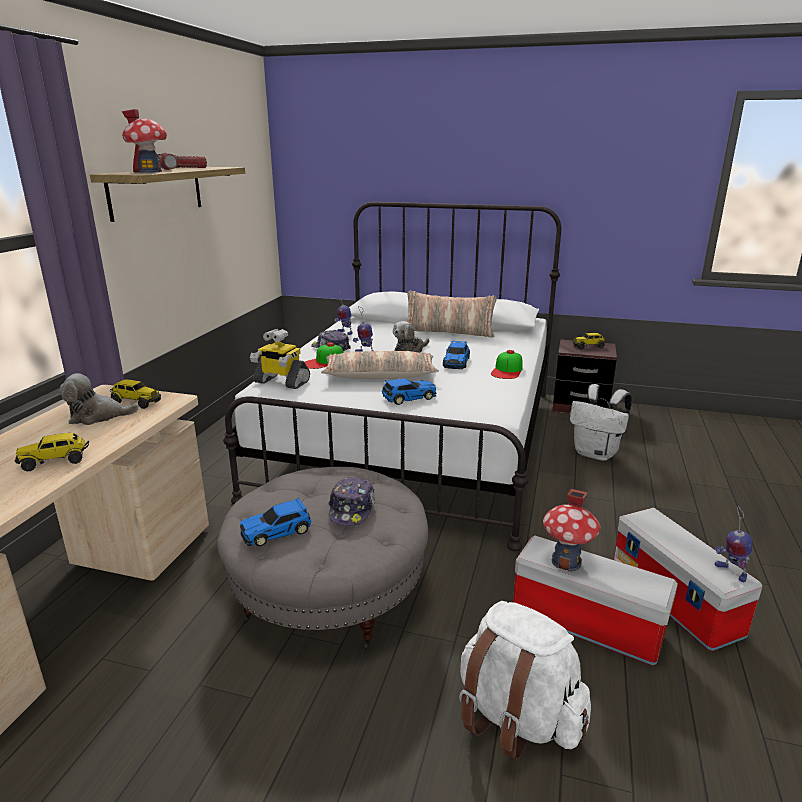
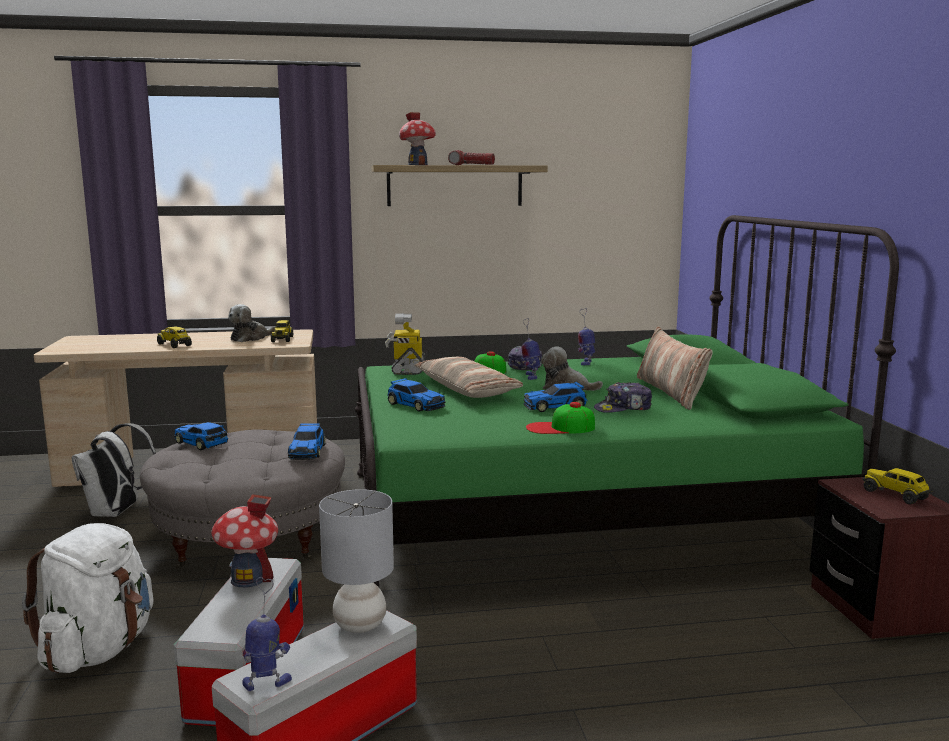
camera: 65 degrees right, 10 degrees down
(98, 416) = (250, 338): plush toy -> plush toy turned 105 degrees counterclockwise
(352, 509) = (246, 456): cap -> cap (623, 409)
(363, 478) = (307, 451): none -> toy car
(417, 440) = (577, 517): white bed -> green bed
(596, 454) = (701, 641): white backpack -> white backpack (116, 513)
(652, 525) = (359, 624): none -> grey table lamp
(730, 572) = (267, 683): toy robot -> toy robot turned 45 degrees clockwise

